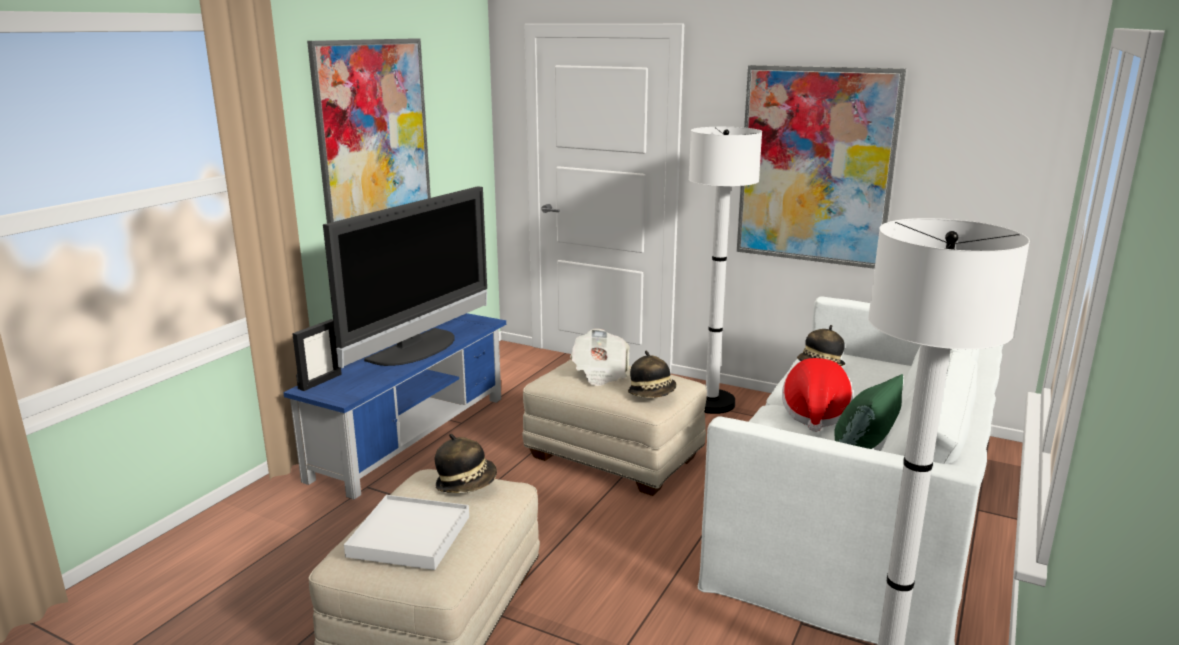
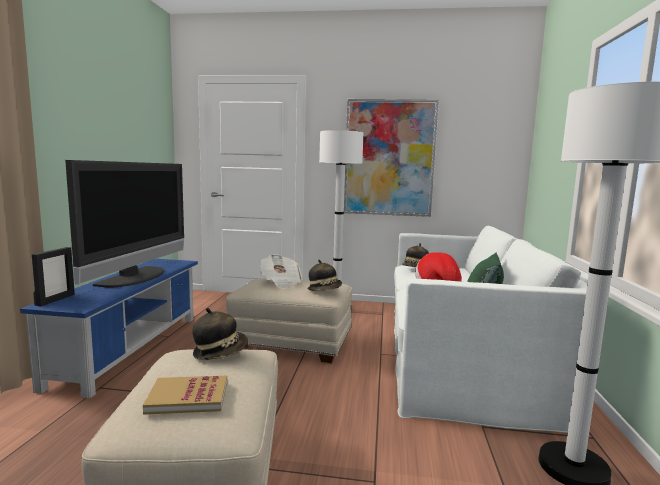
camera: 20 degrees left, 10 degrees down
(374, 142) = (97, 127): picture -> none
(409, 536) = (188, 397): white tray -> book

